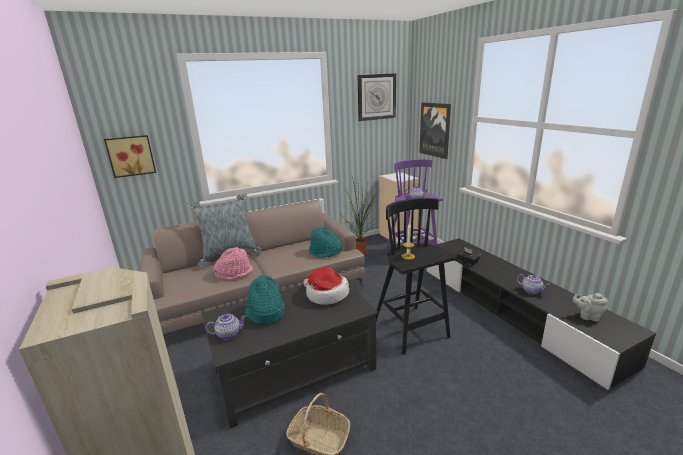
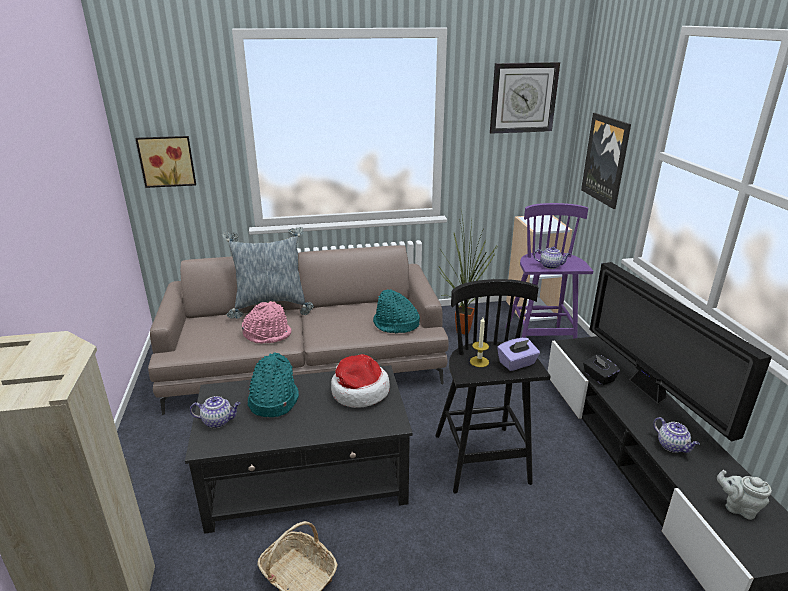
camera: 15 degrees right, 5 degrees up
(432, 253) = (517, 363): none -> purple tissue box
(501, 264) = (649, 392): none -> television

